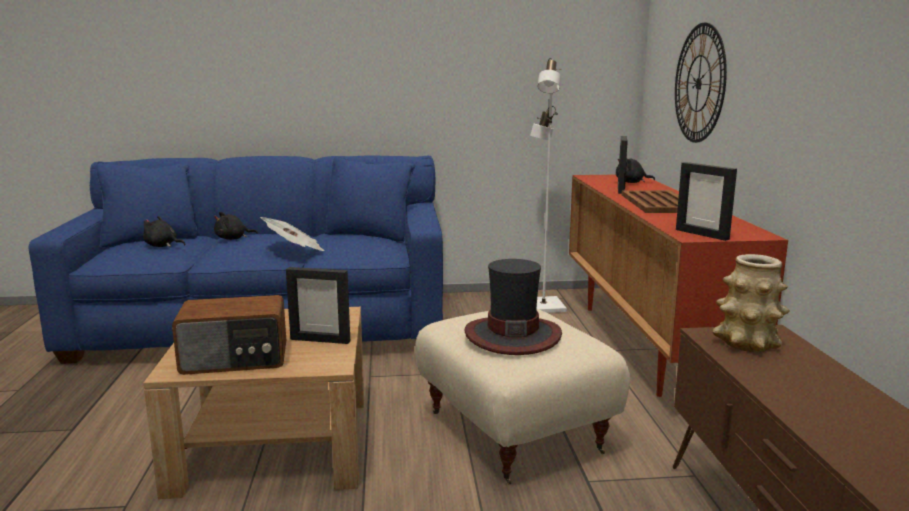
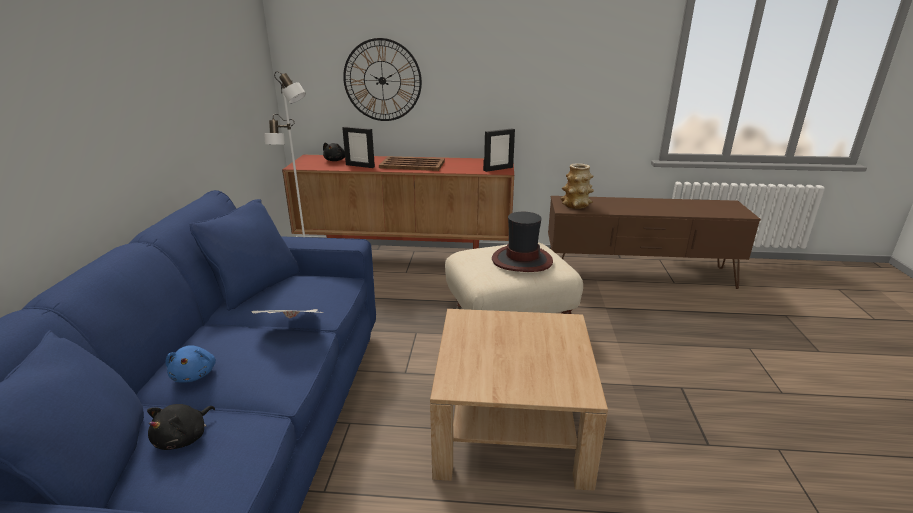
camera: 80 degrees left, 10 degrees up
(233, 239) = (195, 374): black plush toy -> blue plush toy
(235, 359) = (560, 364): radio -> none
(320, 339) = (521, 326): picture frame -> none

